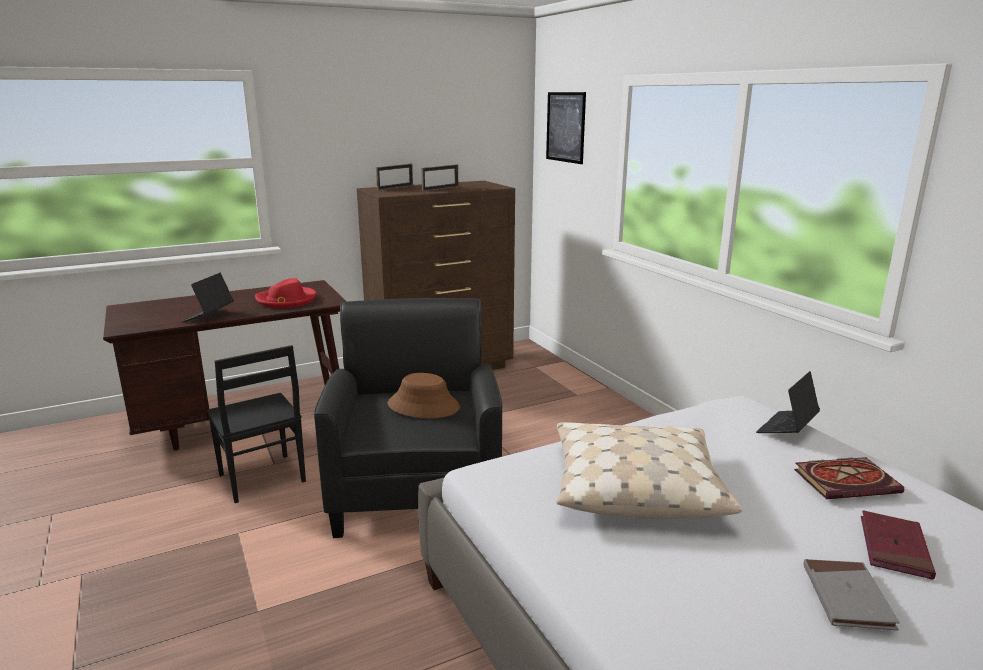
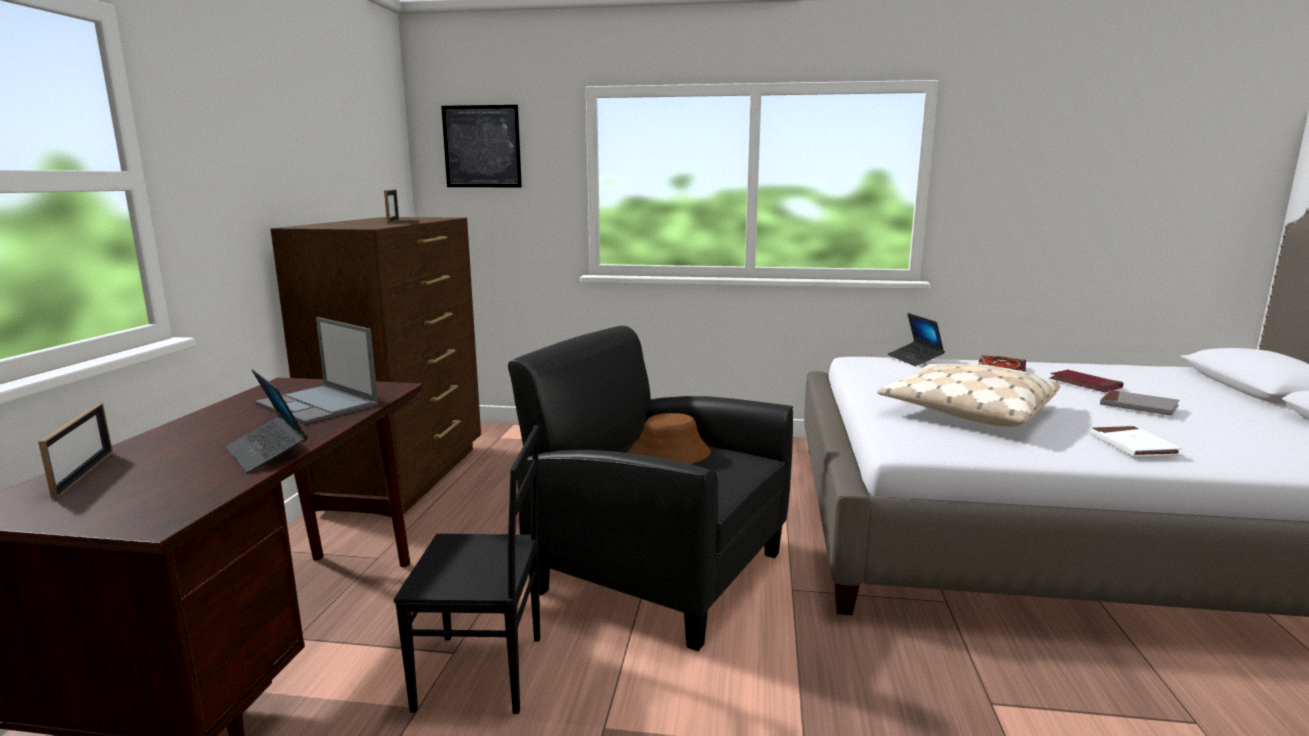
camera: 55 degrees left, 5 degrees down
(286, 300) = (318, 404): red hat -> laptop
(395, 187) = (327, 224): picture frame -> picture frame (84, 473)
(650, 599) = (1133, 445): none -> white book

